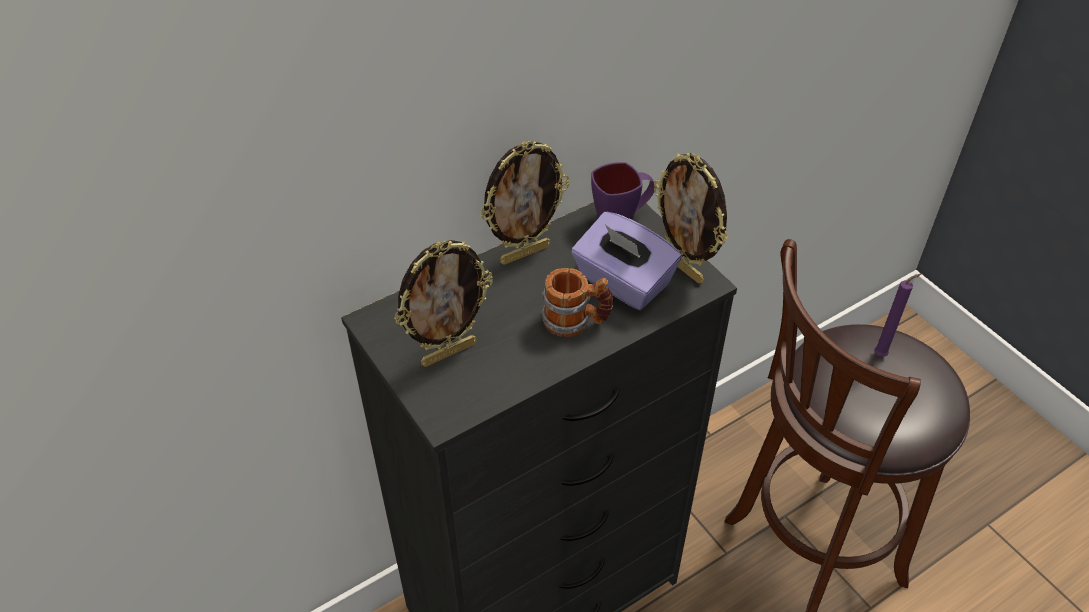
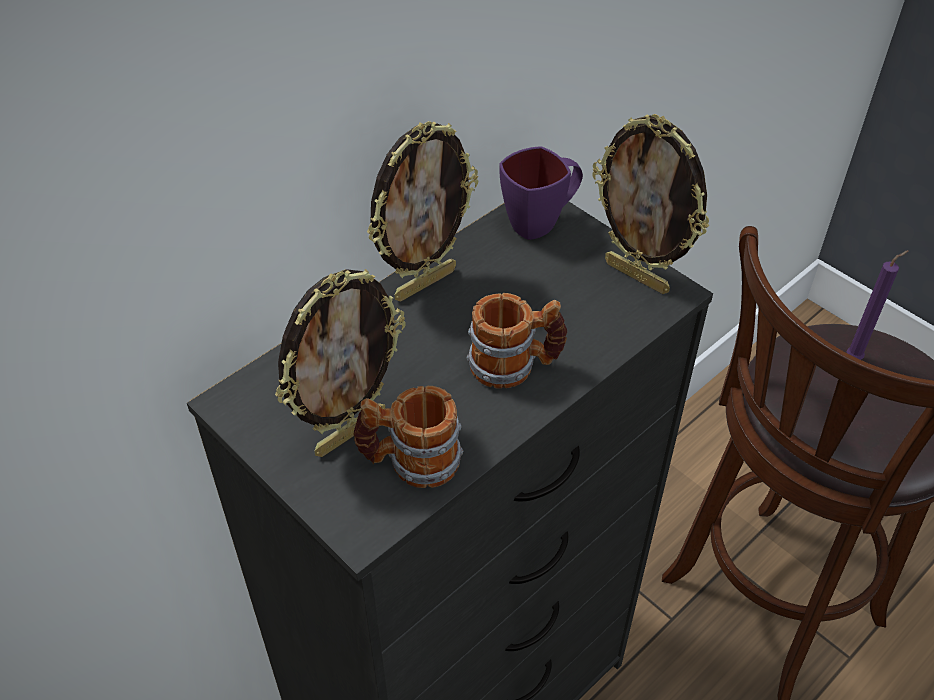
camera: 10 degrees left, 0 degrees up
(486, 378) = (410, 461): none -> mug
(622, 282) = (564, 305): purple tissue box -> none

